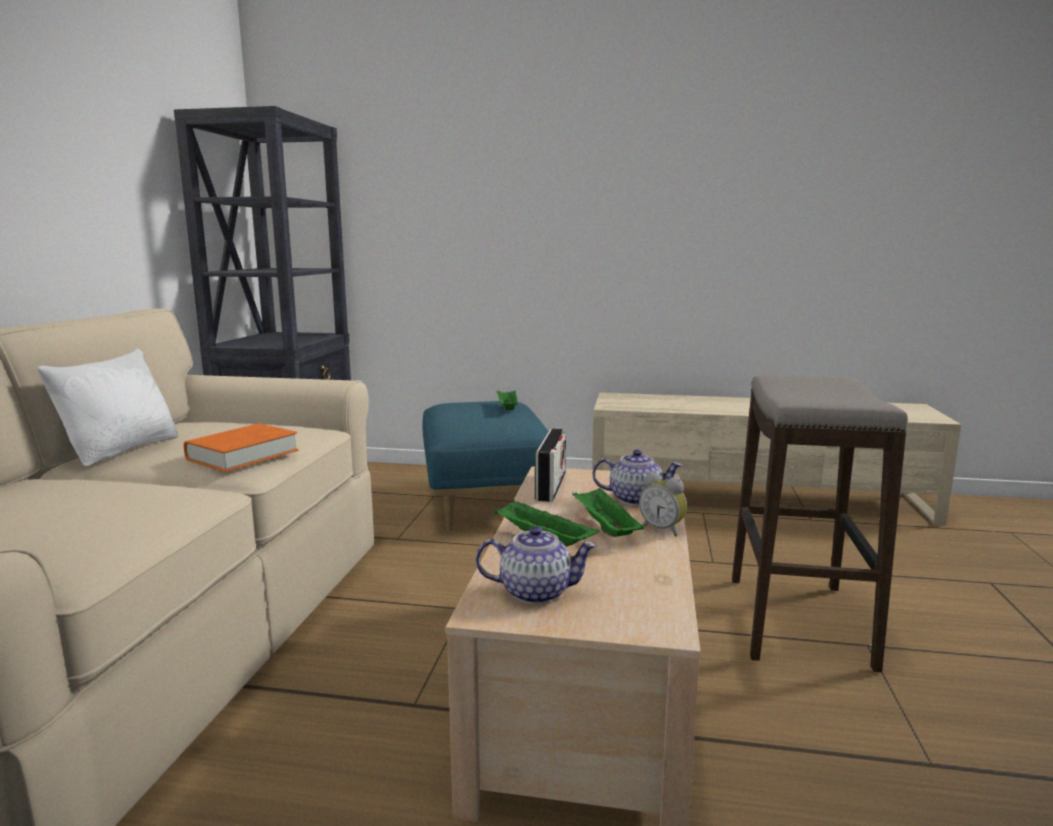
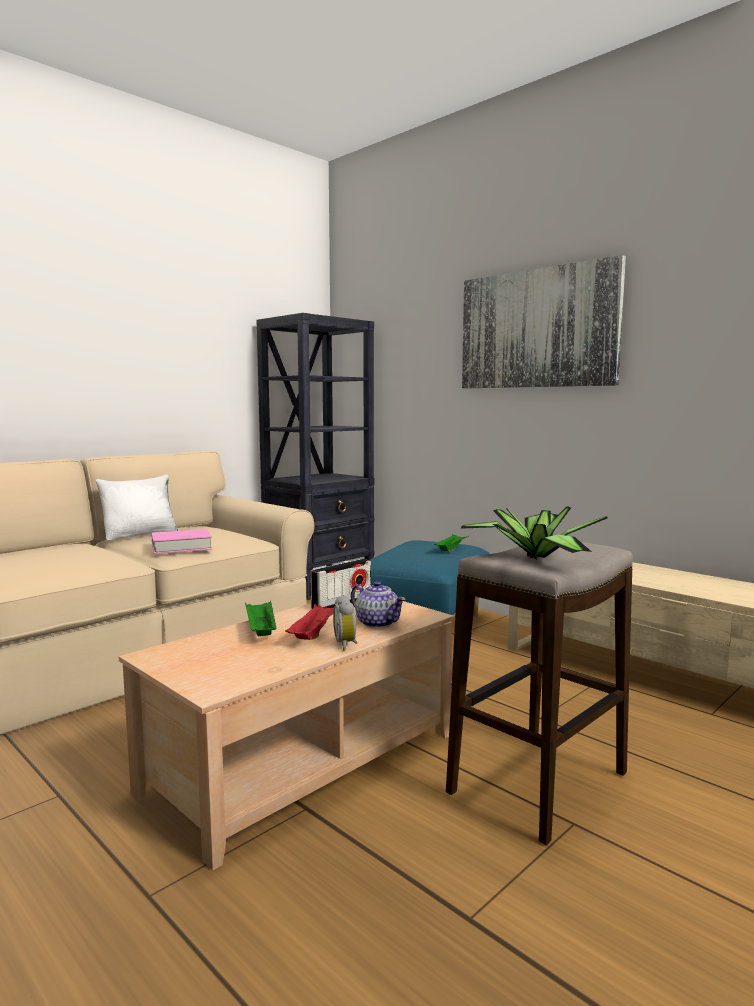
camera: 35 degrees right, 5 degrees down
(243, 455) = (181, 547): orange book -> pink book
(535, 592) = (192, 654): teapot -> none
(573, 153) = (537, 329): none -> picture
(604, 527) = (313, 634): green tray -> red tray
(826, 395) = (533, 557): none -> potted plant

